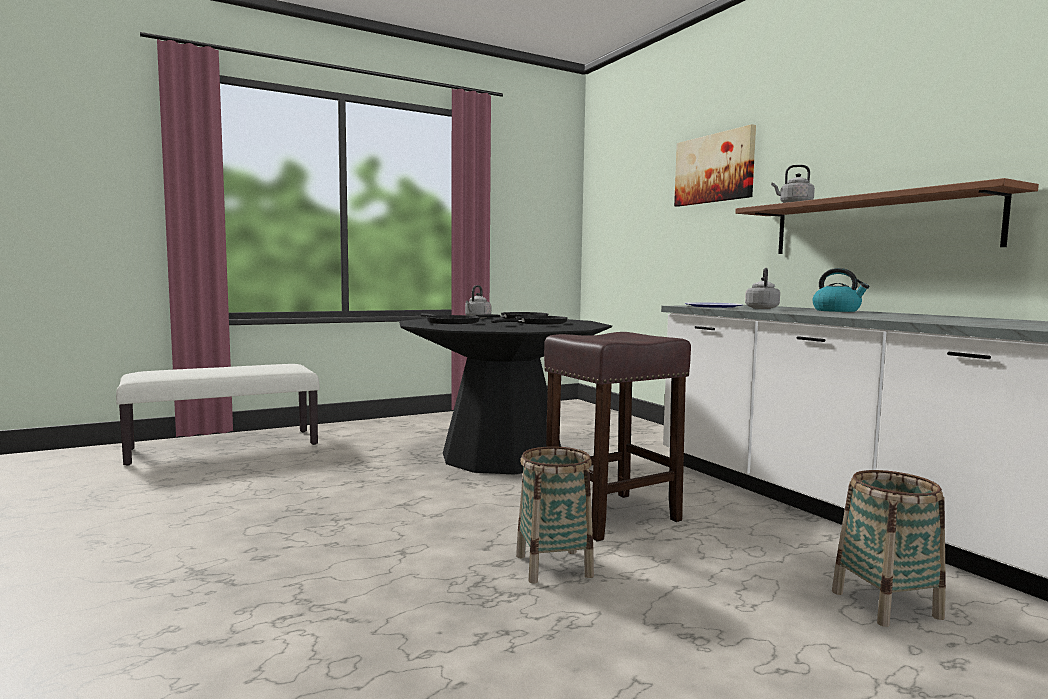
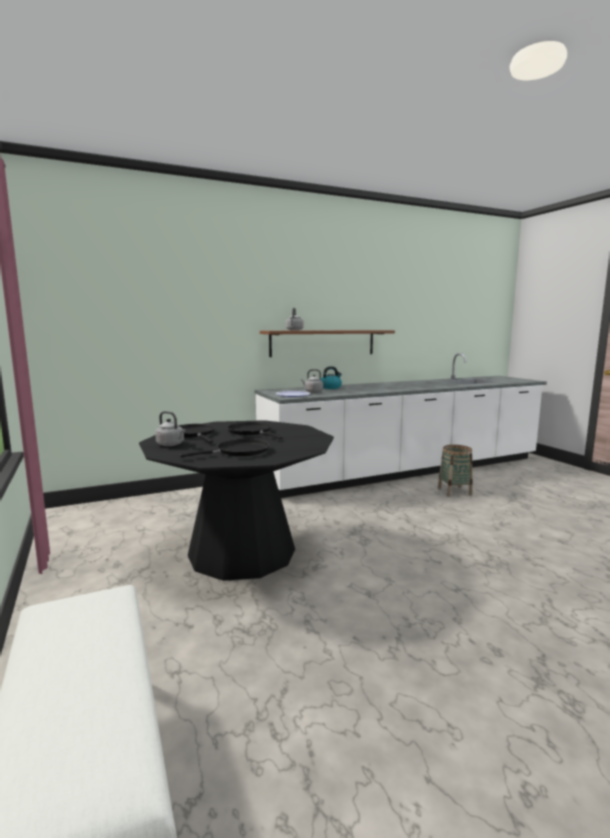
camera: 85 degrees left, 5 degrees up
(554, 566) = (453, 544): basket -> none
(610, 516) = (378, 525): brown stool -> none
(714, 168) = (211, 296): picture -> none

